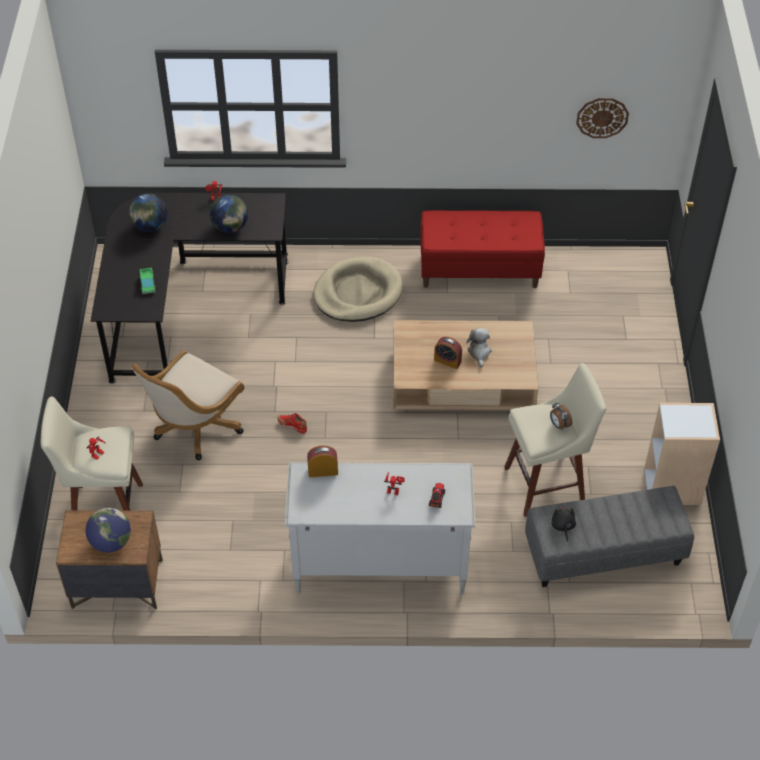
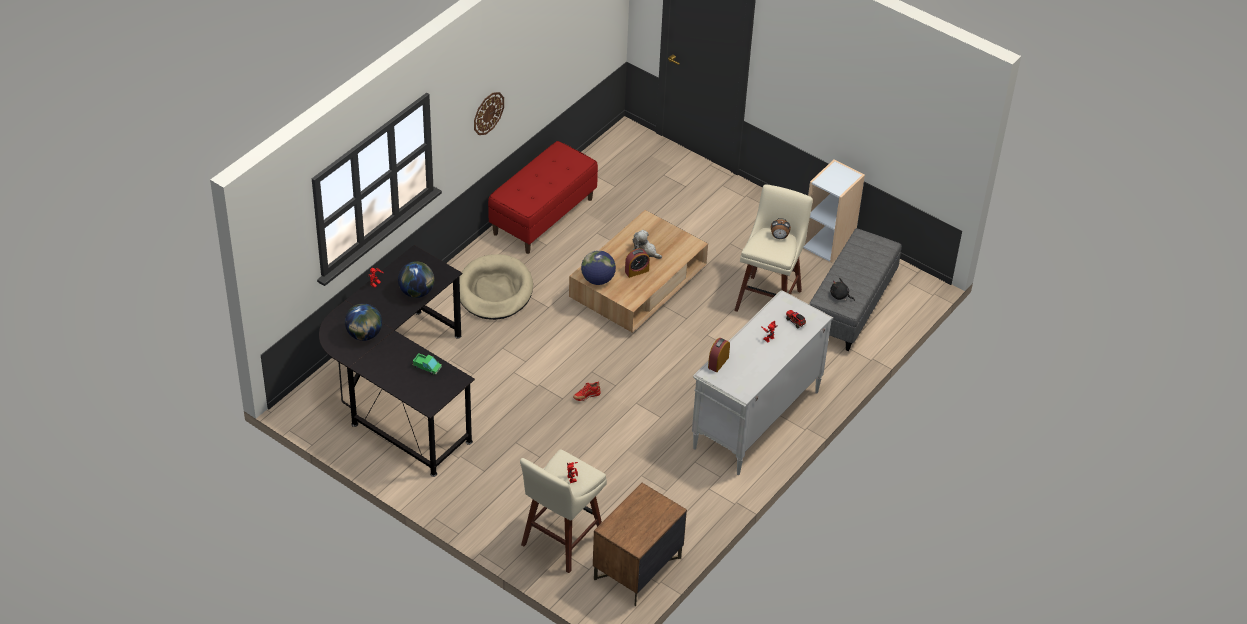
camera: 55 degrees left, 5 degrees down
(111, 542) = (649, 519): globe -> globe (598, 280)
(194, 428) = (532, 451): office chair -> none
(602, 117) = (582, 33): wall clock -> wall clock (488, 113)

